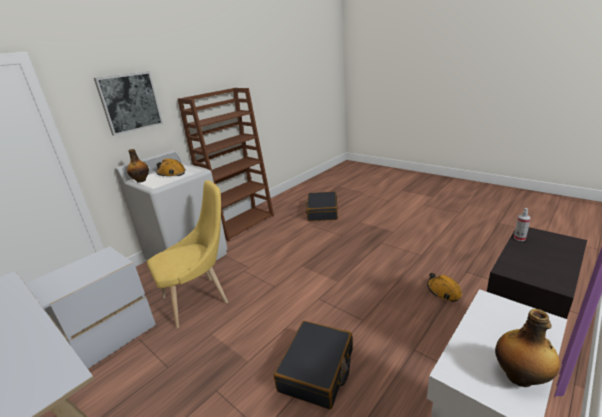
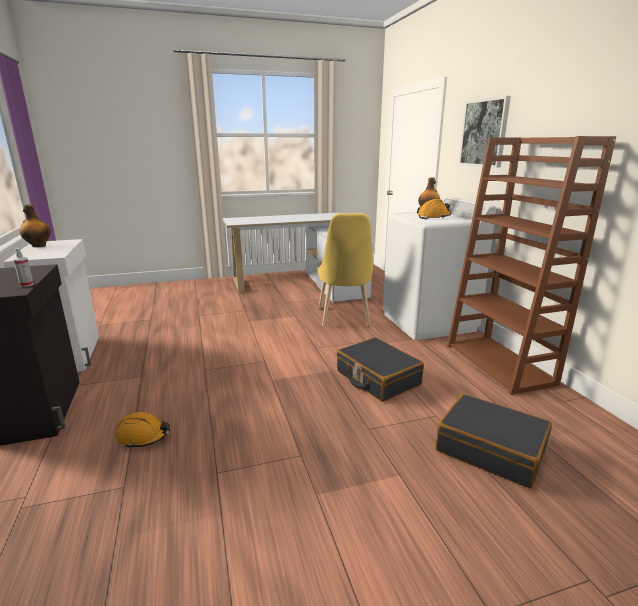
camera: 120 degrees right, 5 degrees down
(317, 370) = (201, 337): black suitcase -> black suitcase (377, 378)

